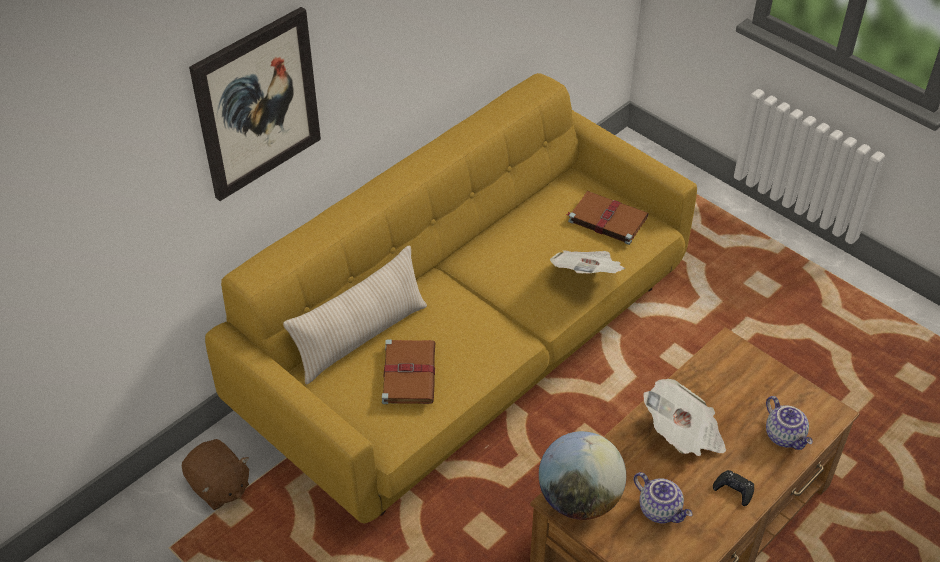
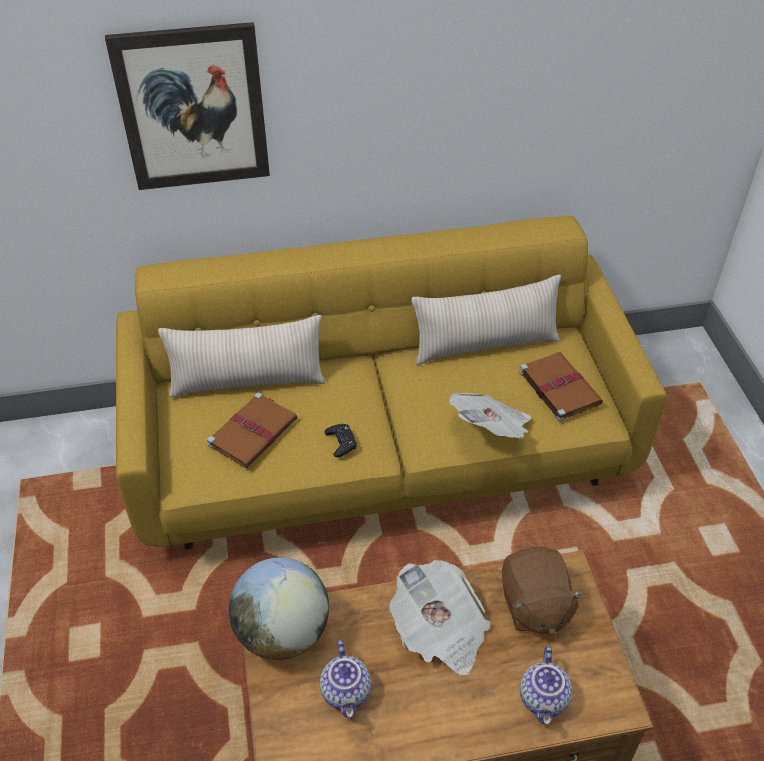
camera: 35 degrees right, 0 degrees up
(219, 487) = (95, 453): brown plush toy -> brown plush toy (534, 605)
(522, 213) = (485, 345): none -> beige pillow
(734, 490) = (438, 720): black game controller -> black game controller (341, 442)

